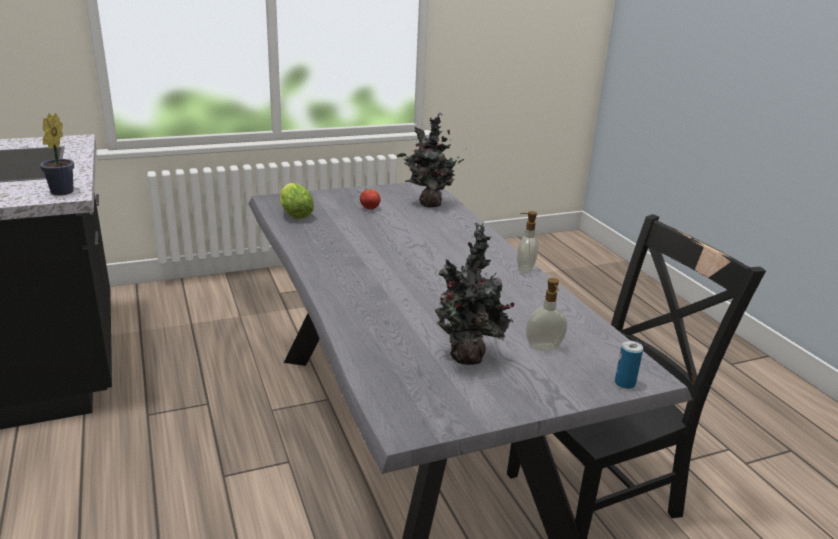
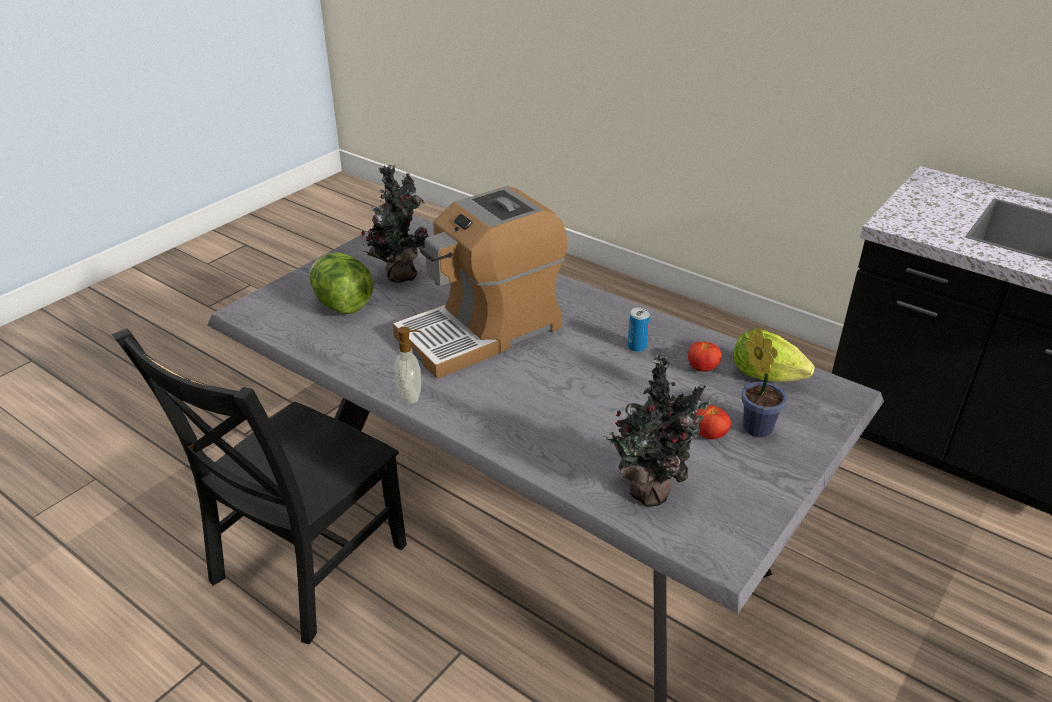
camera: 150 degrees right, 10 degrees up
(60, 193) = (904, 221): potted plant -> potted plant (755, 425)
(323, 227) = (702, 368): none -> tomato
(438, 288) = (482, 331): none -> coffee machine
(544, 348) = (342, 305): soap dispenser -> lettuce
(624, 383) = (265, 297): can -> can (636, 347)

